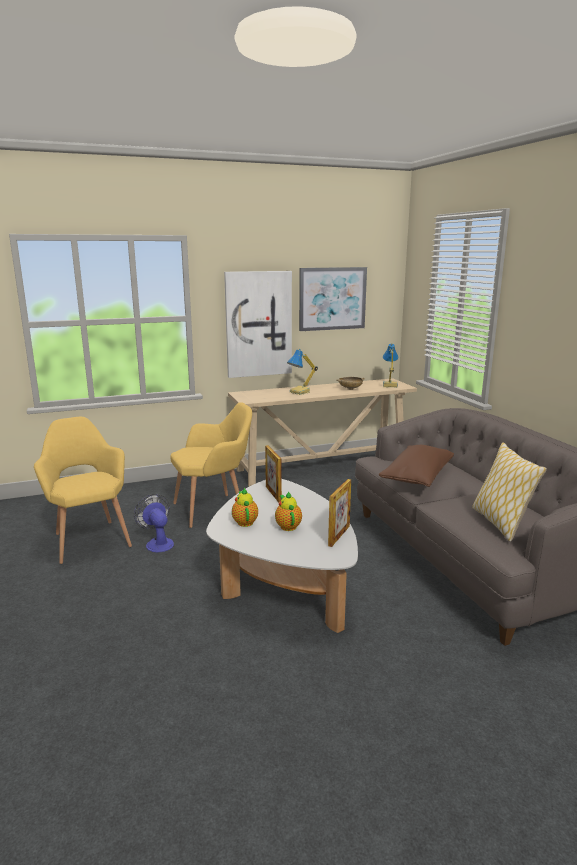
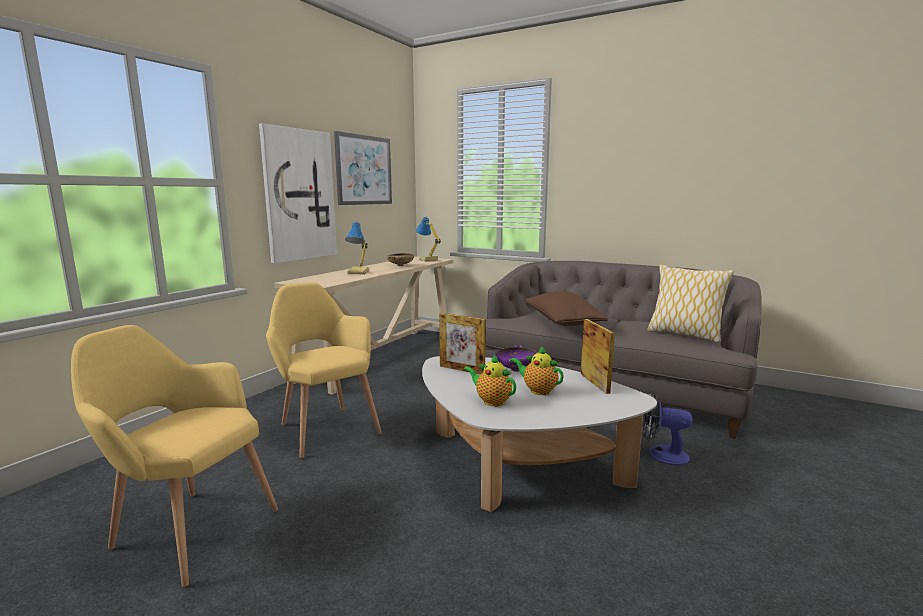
camera: 40 degrees left, 5 degrees down
(158, 543) = (310, 489): fan -> fan (661, 454)
(214, 509) = (325, 427): yellow armchair -> yellow armchair turned 60 degrees counterclockwise
(308, 506) = (516, 369): none -> purple bowl

